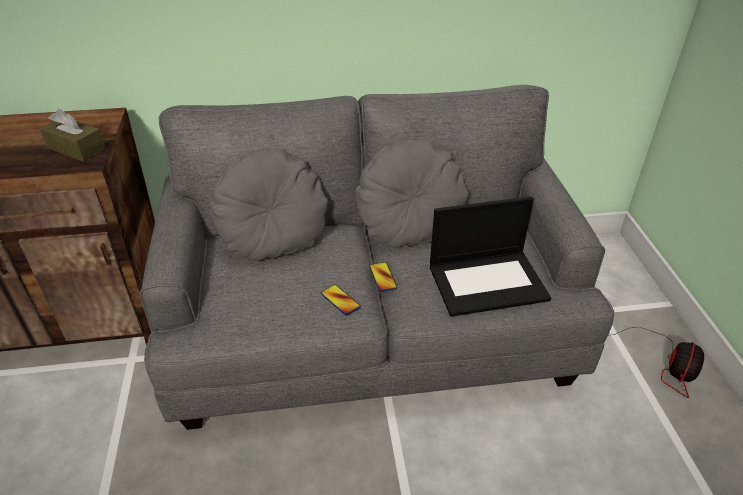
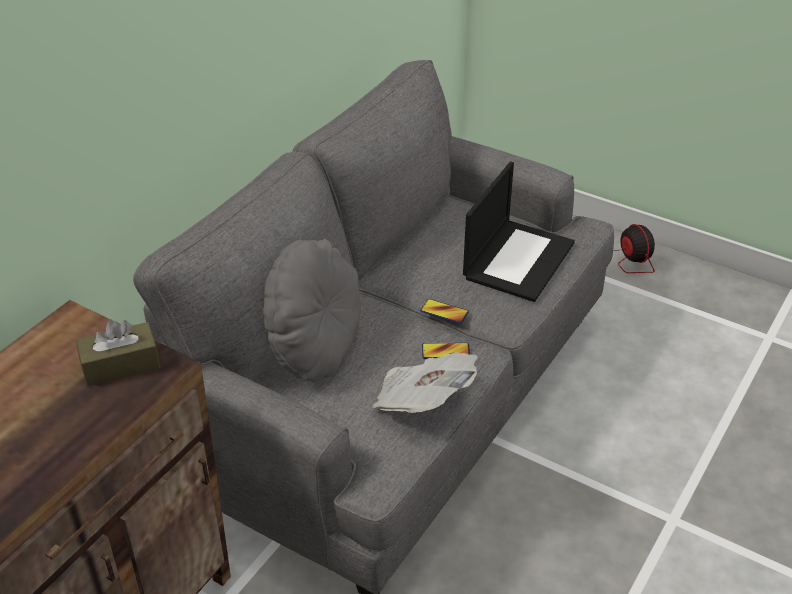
camera: 50 degrees left, 0 degrees up
(276, 317) = (423, 401): none -> newspaper
(410, 234) = (406, 265): grey pillow -> none

